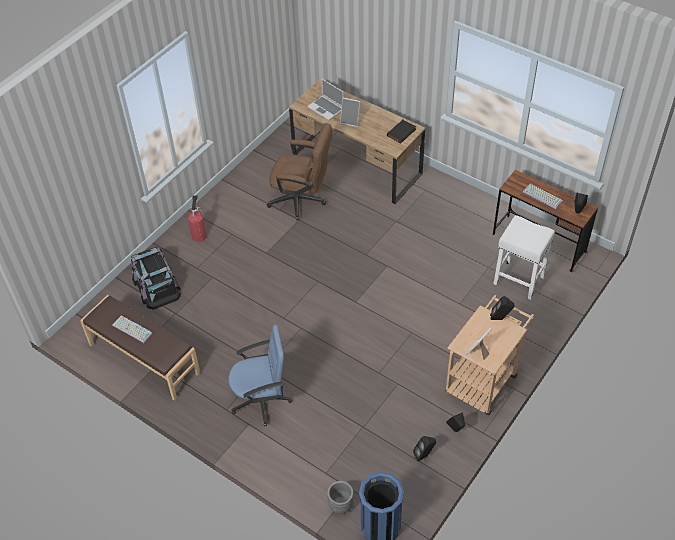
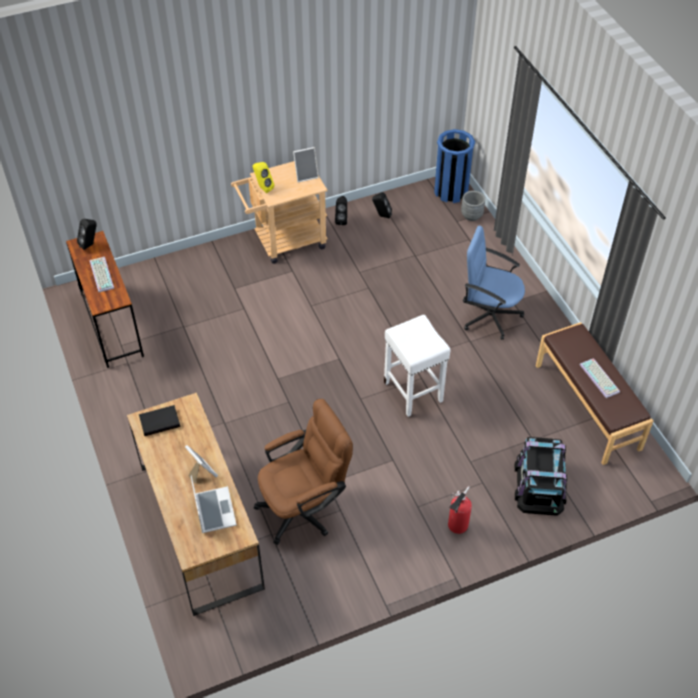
camera: 150 degrees left, 0 degrees up
(302, 200) = (305, 507): brown office chair -> brown office chair turned 105 degrees clockwise
(500, 318) = (263, 188): black speaker -> yellow speaker
(518, 280) = (170, 302): white stool -> white stool (414, 392)

